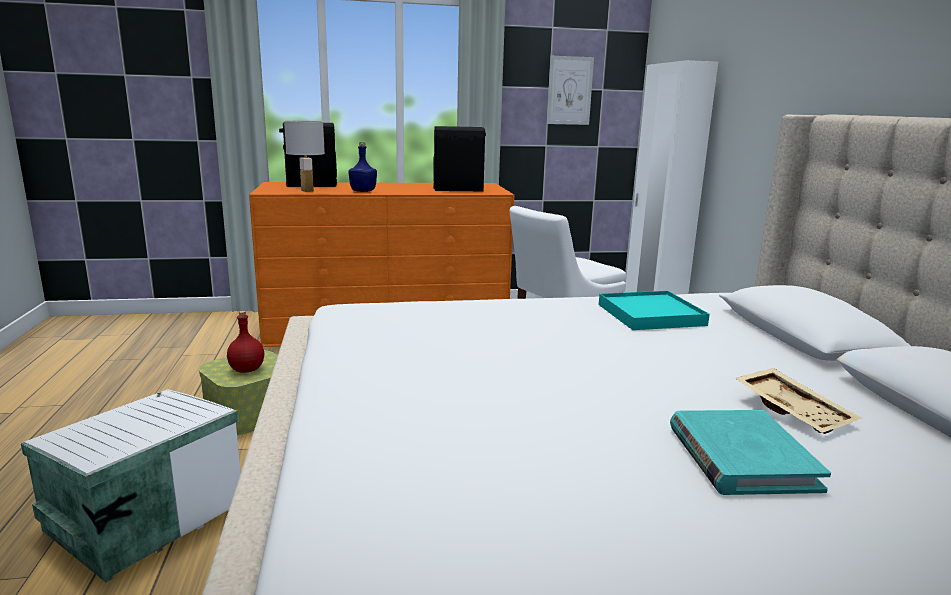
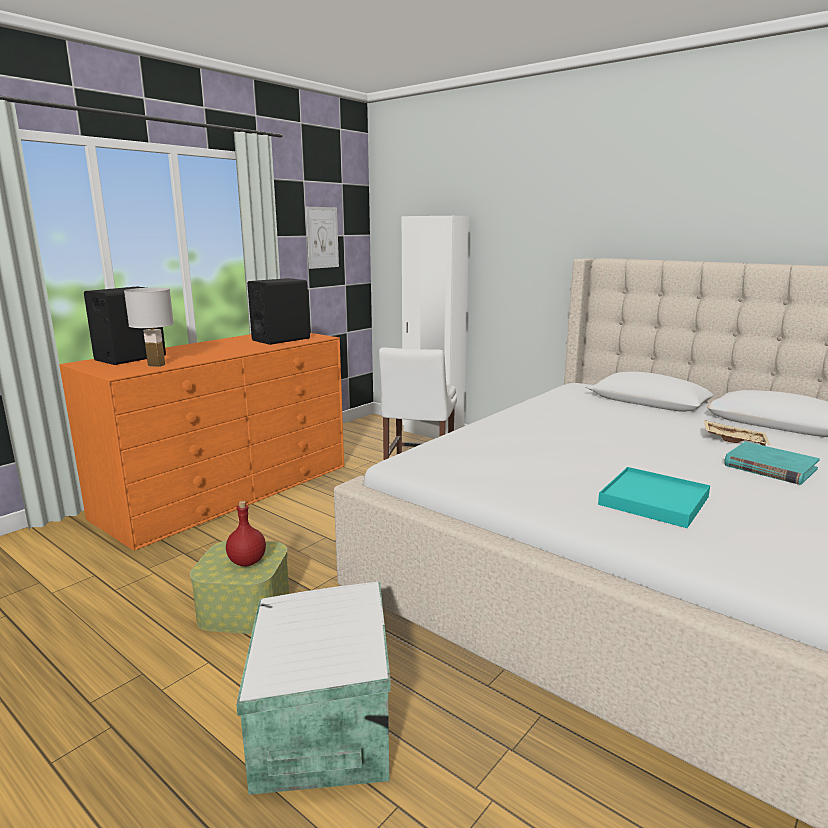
camera: 40 degrees left, 0 degrees up
(363, 191) = (211, 356): blue bottle -> none
(650, 315) = (570, 409): turquoise tray -> turquoise tray (654, 501)

